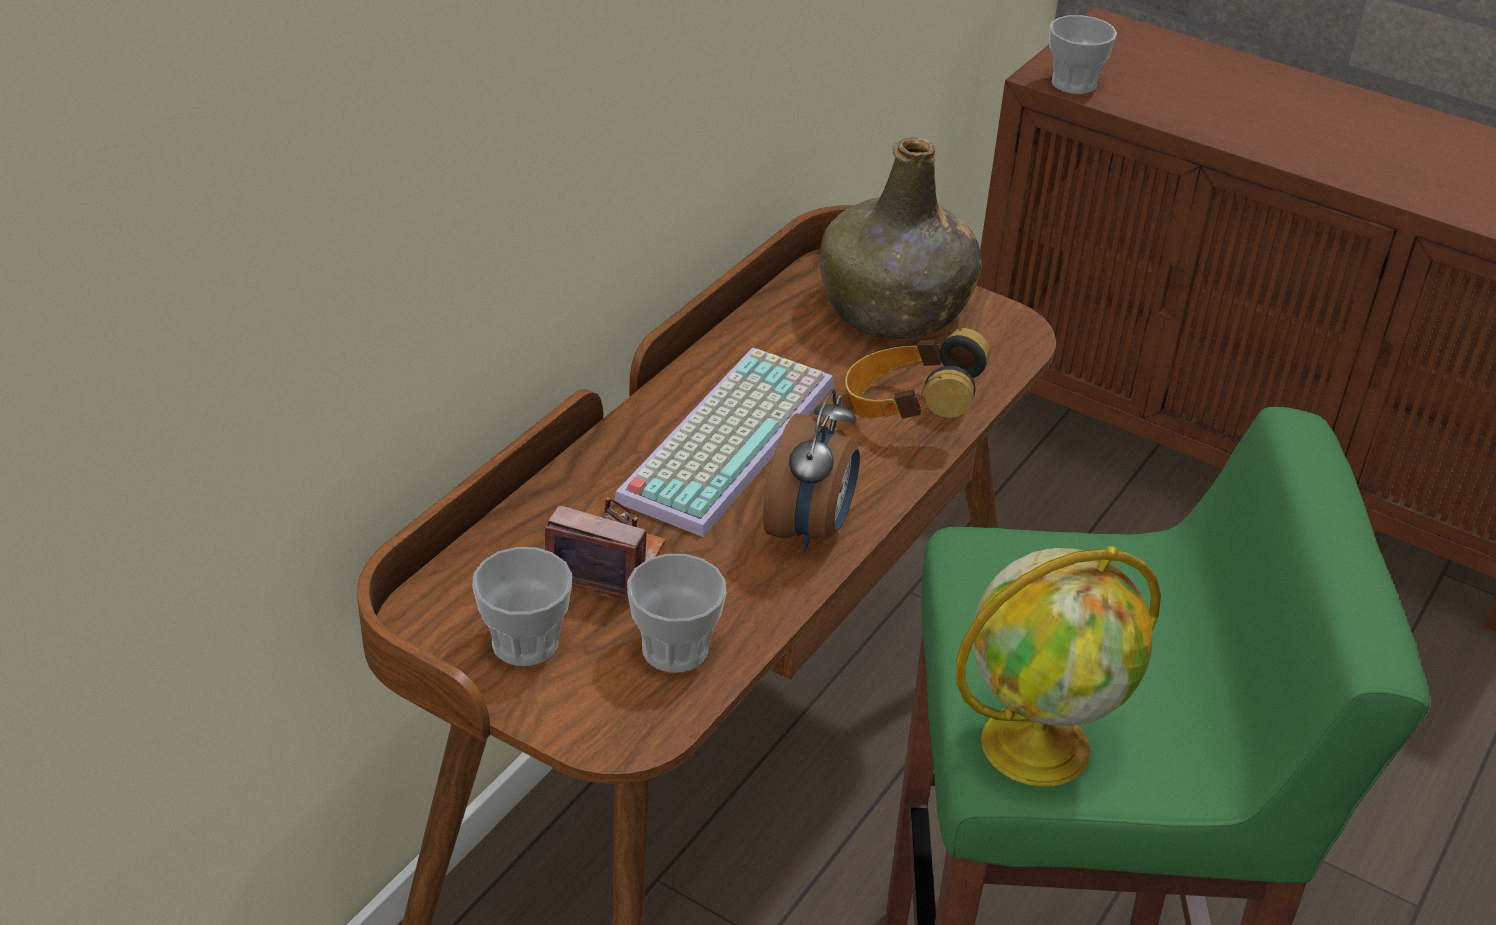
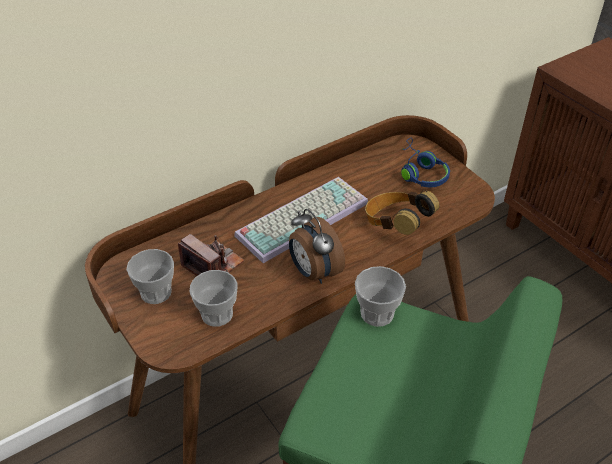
camera: 25 degrees right, 5 degrees up
(810, 529) = (313, 272): alarm clock -> alarm clock turned 105 degrees clockwise
(895, 310) = (420, 172): green bottle -> blue headphones
(1038, 743) = (337, 418): globe -> none
(1073, 83) = (572, 75): cup -> cup (377, 313)

